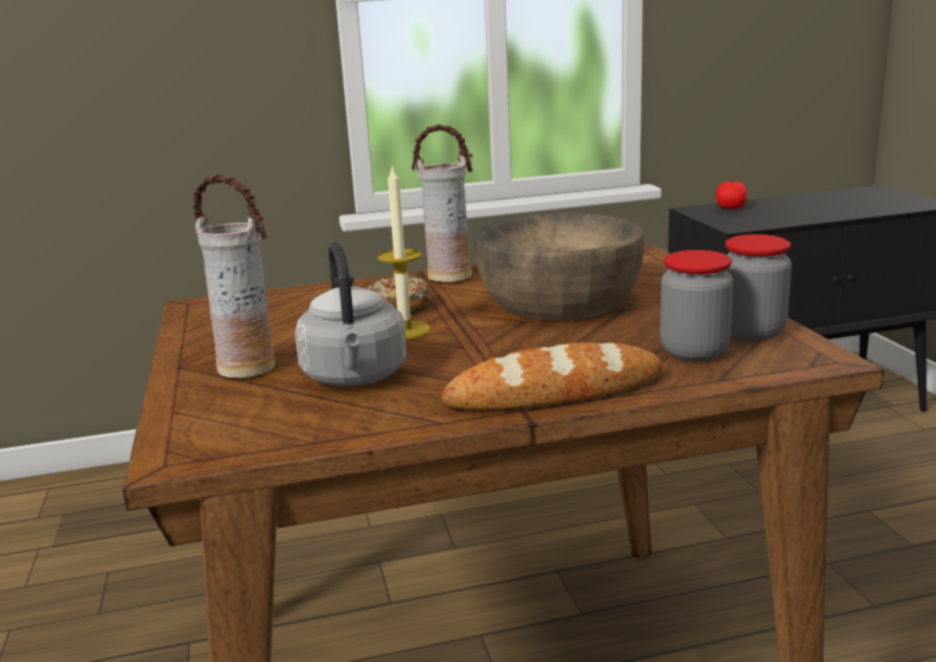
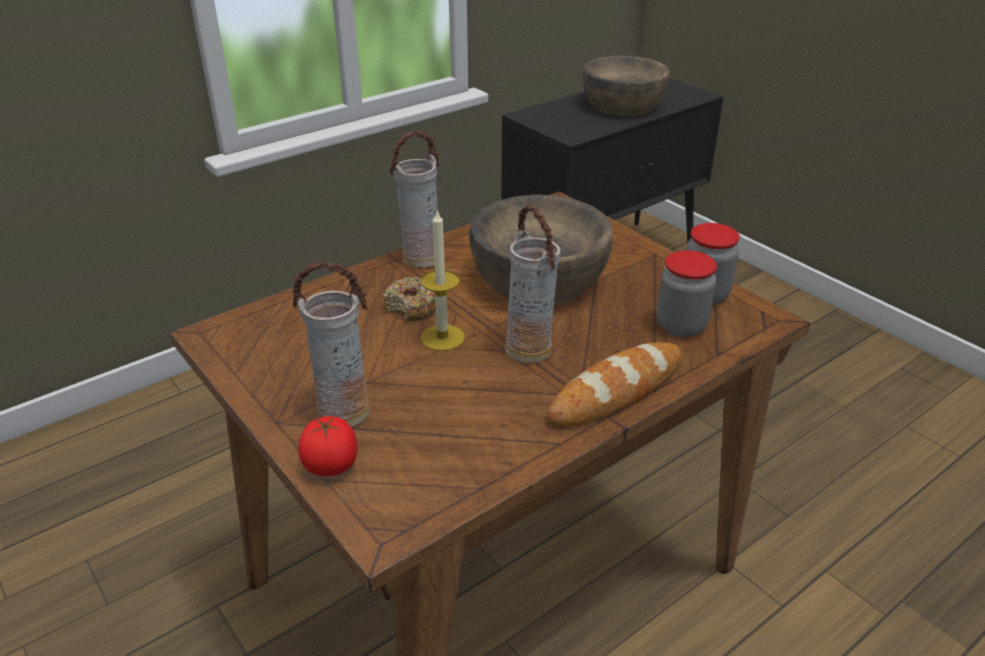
camera: 25 degrees left, 15 degrees up
(355, 378) = (450, 405): grey kettle -> none
(489, 349) = (530, 349): none -> vase
(730, 208) = (553, 111): tomato -> tomato (330, 464)
(821, 207) = (623, 105): none -> brown bowl

